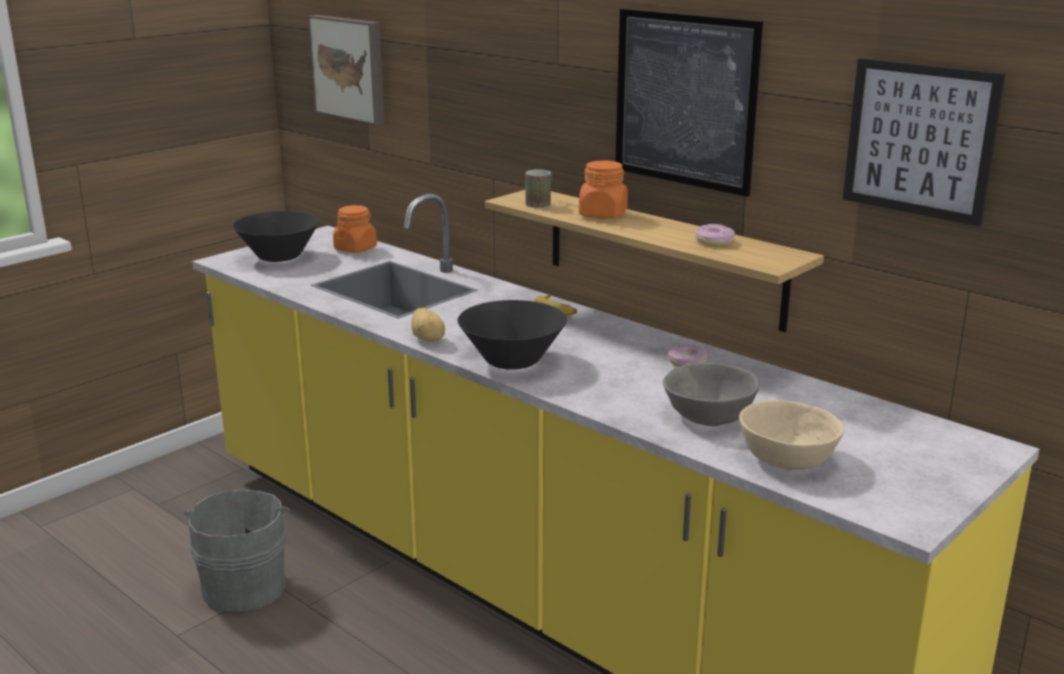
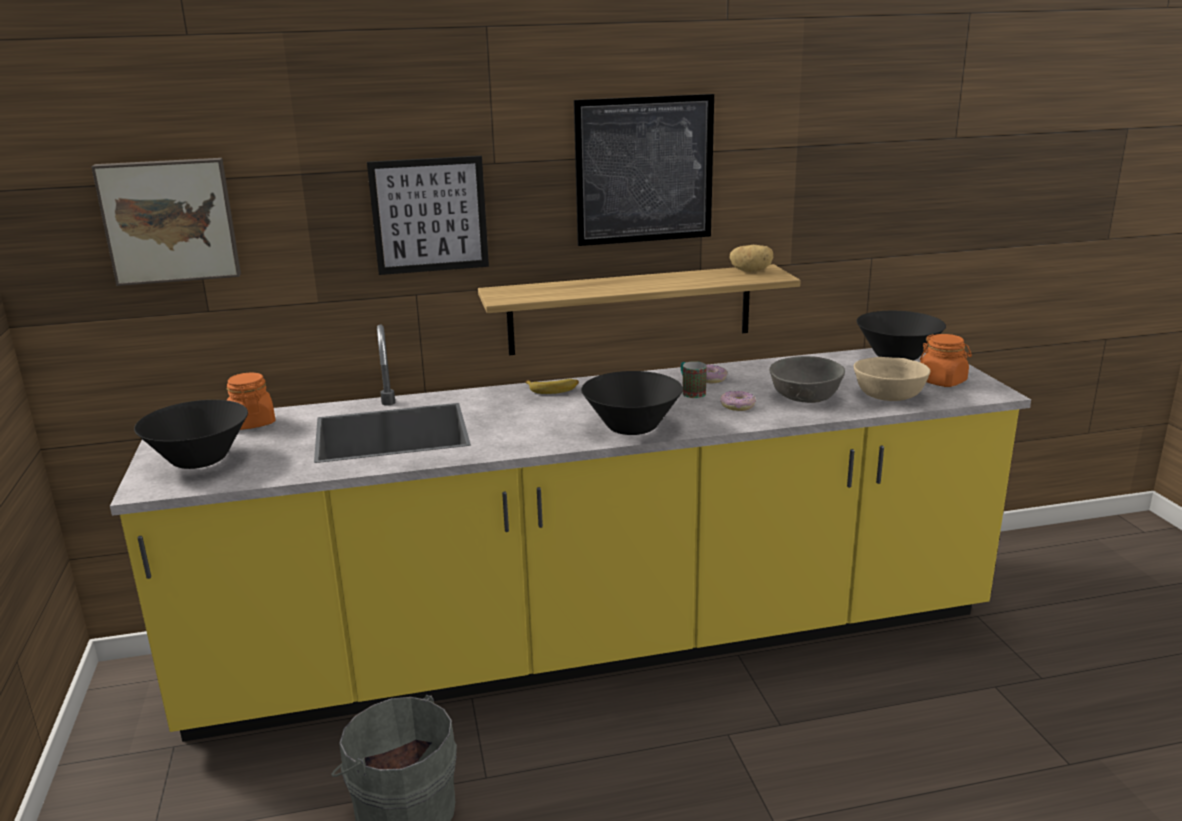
camera: 55 degrees left, 0 degrees up
(428, 339) = (539, 444): potato -> potato (751, 271)
(541, 203) = (531, 294): mug -> mug (691, 392)
(603, 215) = (595, 286): orange jar -> orange jar (942, 381)
(714, 241) = (708, 276): donut -> donut (738, 406)
(920, 140) = (838, 162): picture -> picture (429, 215)
(936, 438) = (897, 356): none -> black bowl

